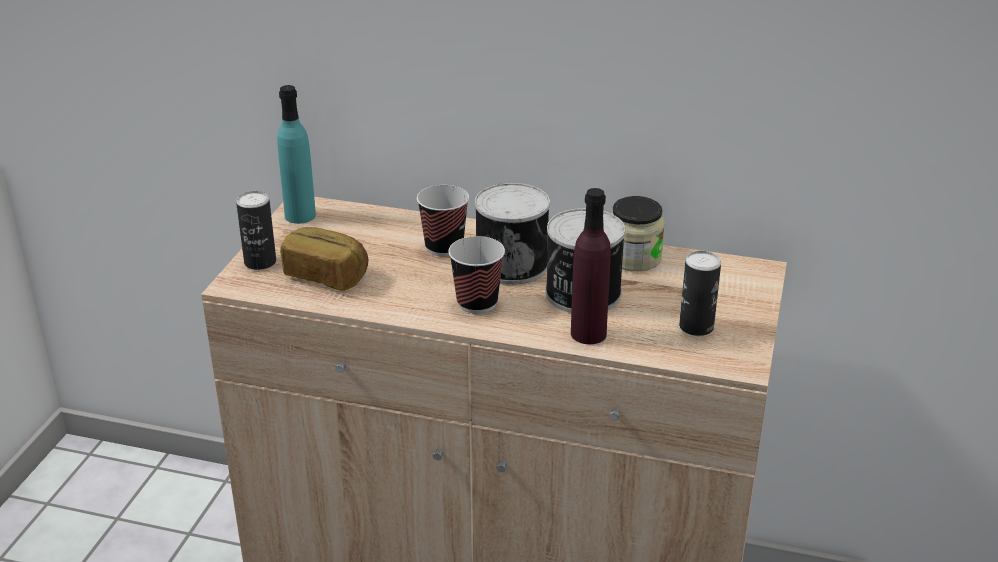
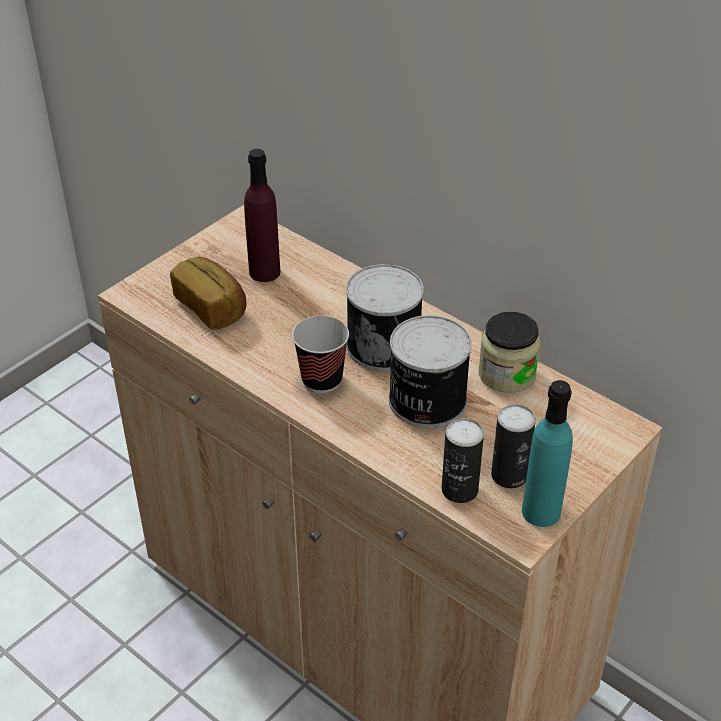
camera: 25 degrees right, 10 degrees up
(260, 262) = (166, 275): can -> can (459, 490)
(300, 216) = (233, 233): turquoise bottle -> turquoise bottle (541, 512)
(444, 247) = (335, 306): cup -> none
(588, 333) = (399, 448): purple bottle -> purple bottle (264, 272)

